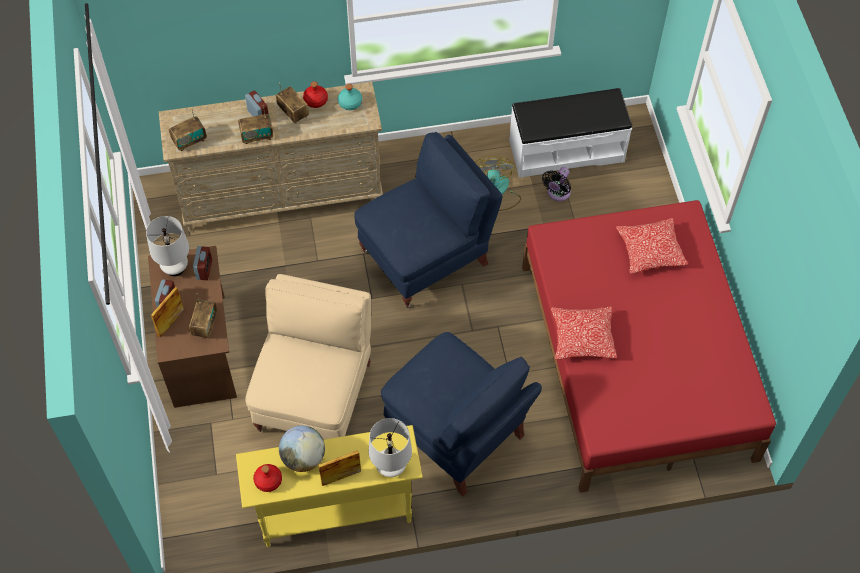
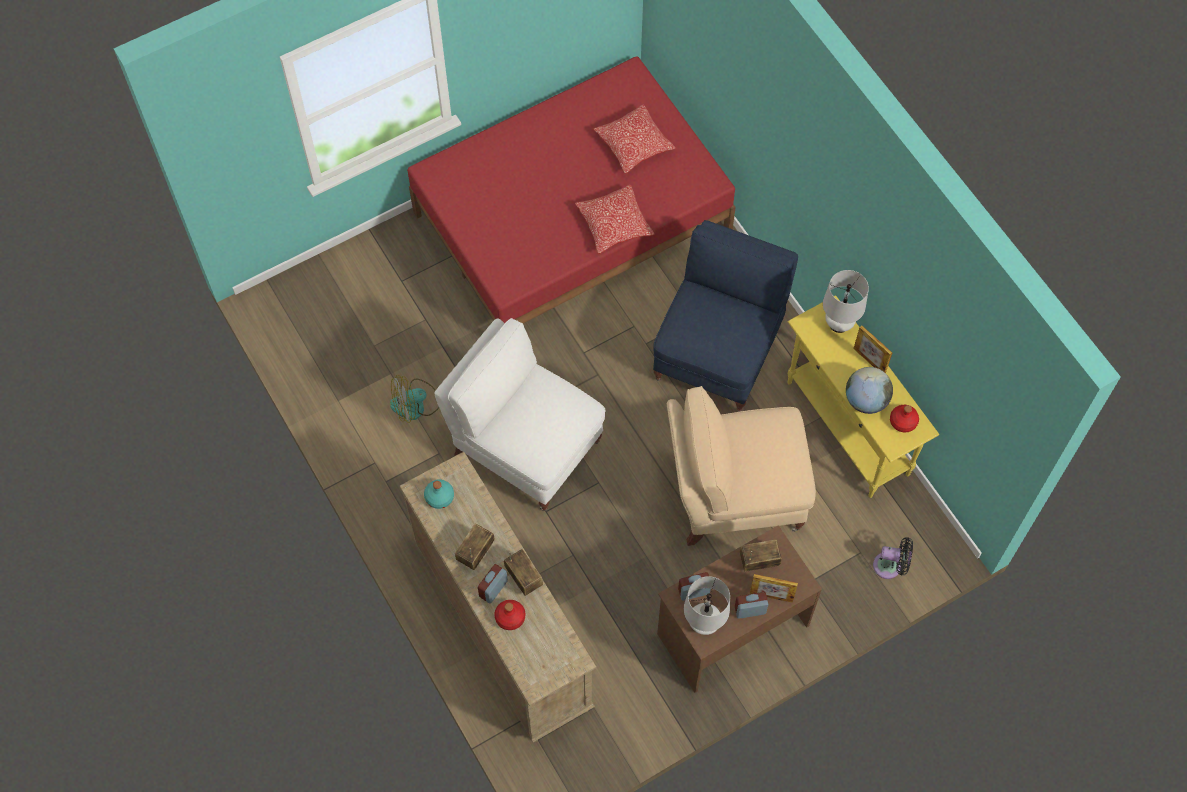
camera: 110 degrees left, 5 degrees up
(189, 141) = (558, 649): radio -> none
(315, 100) = (449, 535): red bottle -> red bottle (510, 617)
(426, 257) = (525, 447): blue armchair -> white armchair
(557, 193) = (394, 346): black fan -> black fan (890, 566)
(566, 150) = (331, 354): white bench -> none
(650, 251) = (489, 193): pillow -> pillow (634, 145)

